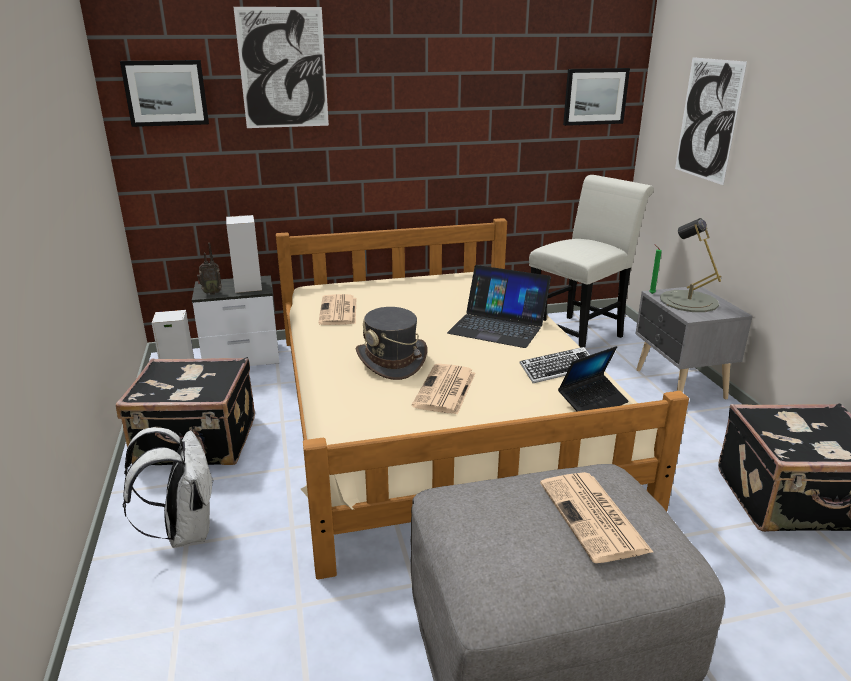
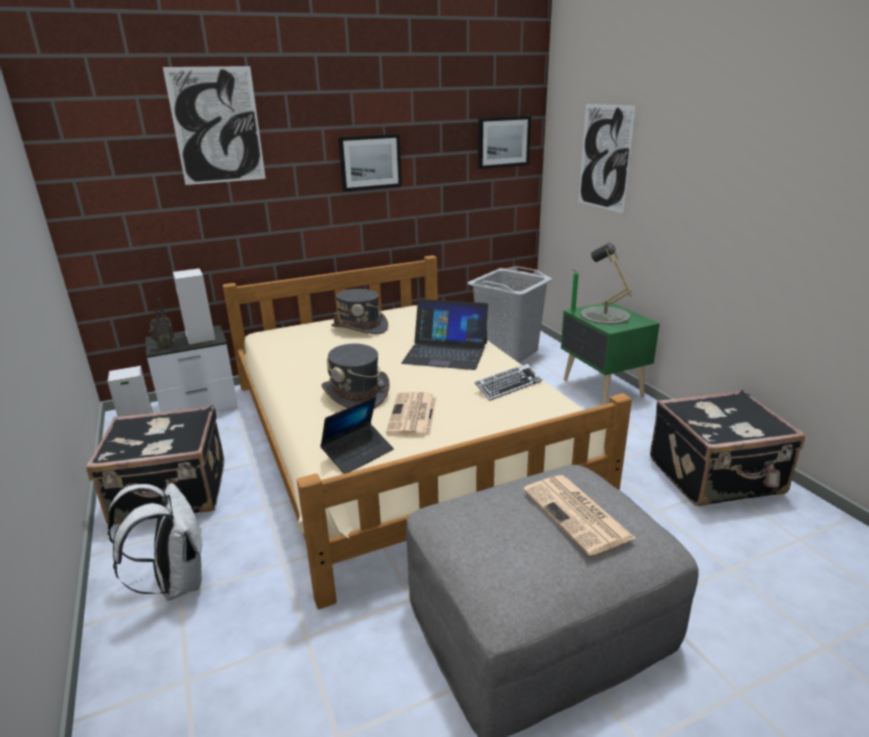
camera: 10 degrees left, 0 degrees up
(166, 93) = (100, 154): picture -> picture (370, 162)
(338, 311) = (294, 353): newspaper -> none
(413, 290) = (360, 327): none -> grey hat
(579, 334) = (508, 353): white chair -> grey laundry basket
(592, 402) = (545, 411): laptop -> laptop (358, 454)
(679, 385) = (602, 389): grey nightstand -> green nightstand

